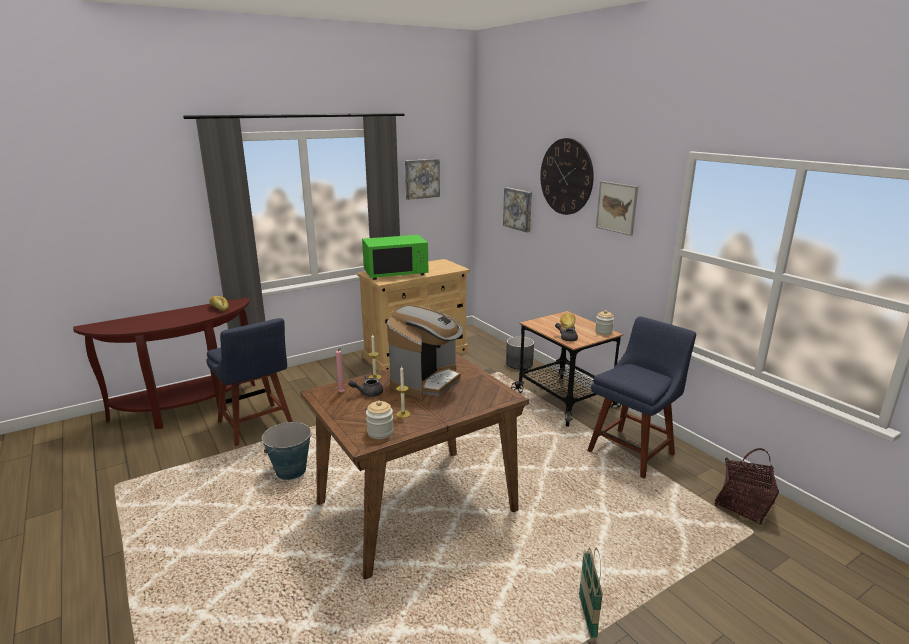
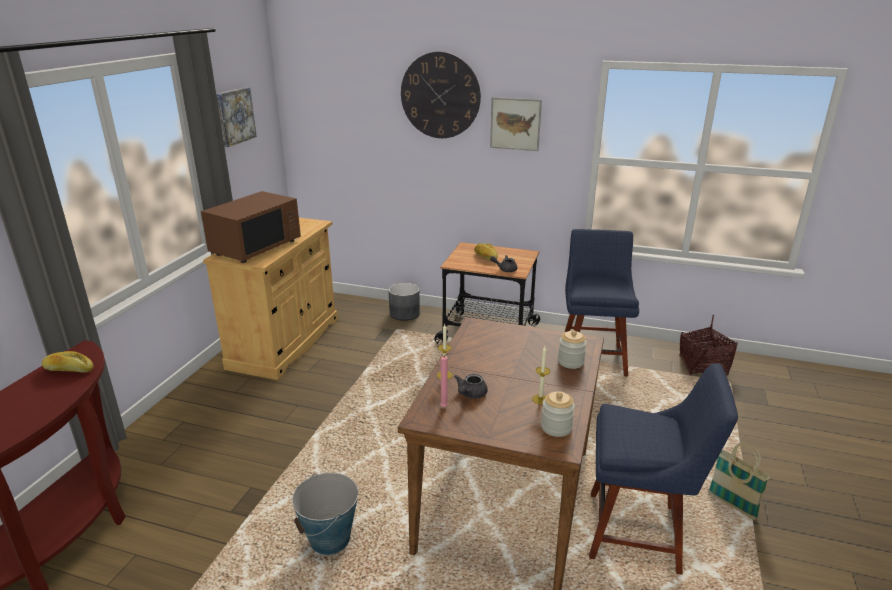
camera: 40 degrees left, 5 degrees up
(257, 426) = (203, 513): blue chair -> blue chair (639, 533)
(396, 273) = (256, 247): green microwave -> brown microwave
(426, 381) = (498, 357): coffee machine -> none
(518, 209) = (367, 139): picture -> none
(603, 332) = (522, 253): jar -> jar (570, 362)

